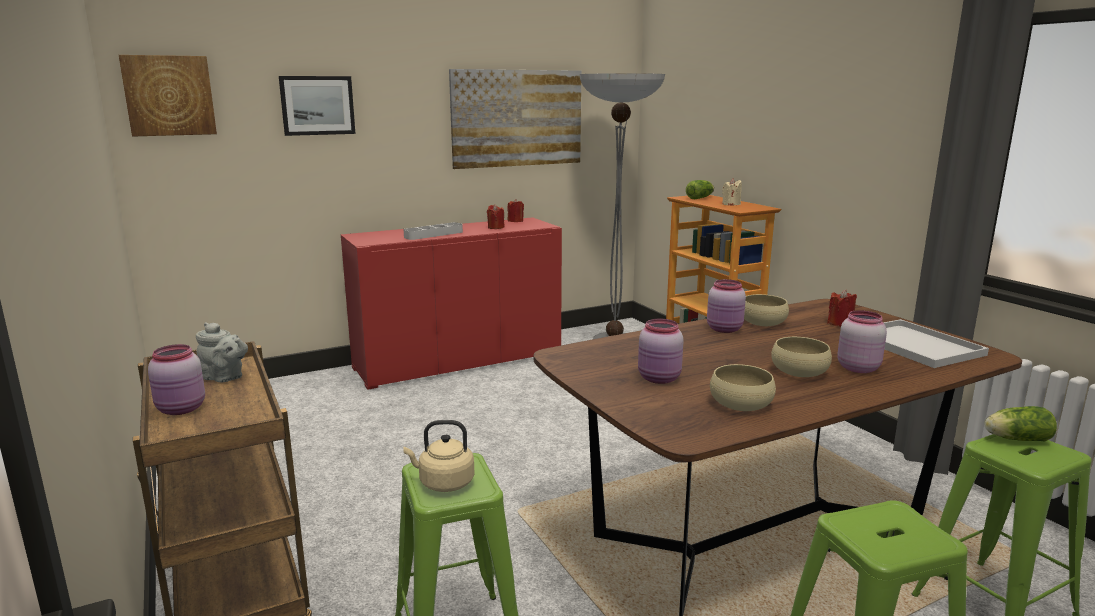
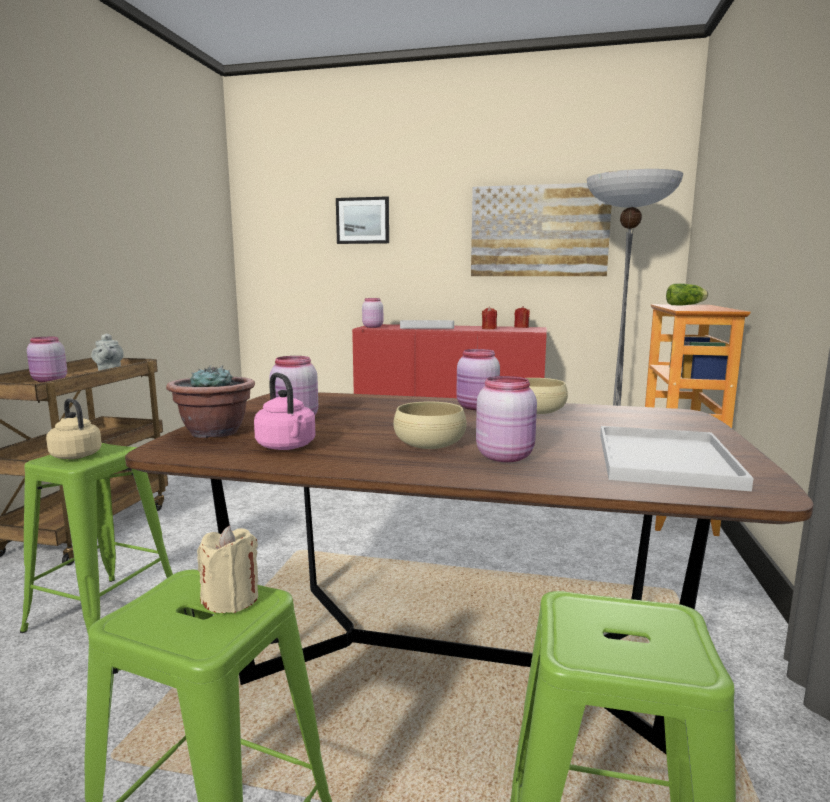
camera: 40 degrees right, 5 degrees down
(169, 95) = (267, 215): picture -> none
(369, 240) = (372, 327): none -> pink jar
(652, 410) = (215, 432): none -> potted plant
(731, 204) = (698, 308): beige candle -> beige candle (231, 599)
(741, 404) = (287, 447): beige bowl -> pink kettle
(840, 323) = (629, 426): red candle -> none
(1015, 439) = (642, 615): lettuce -> none

